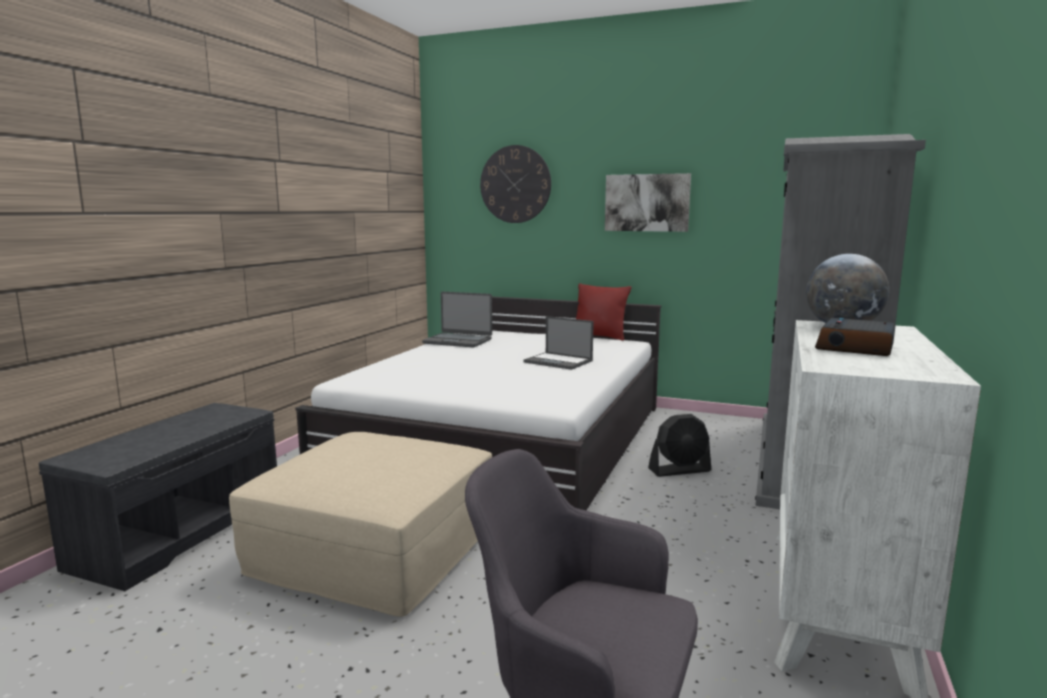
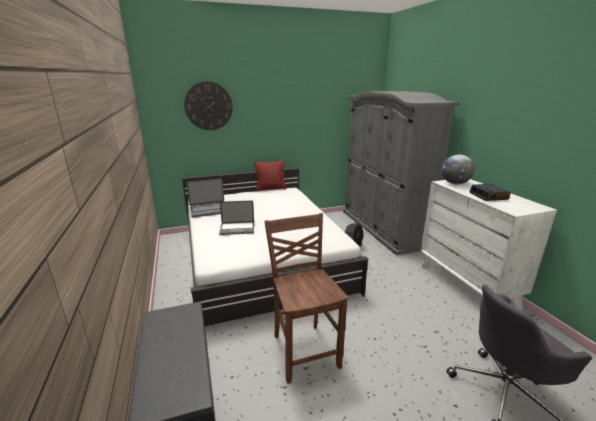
camera: 40 degrees left, 10 degrees up
(375, 548) = (304, 350): beige ottoman -> brown chair
(559, 361) = (288, 212): laptop -> laptop (238, 228)
(647, 203) = (287, 115): picture -> none

